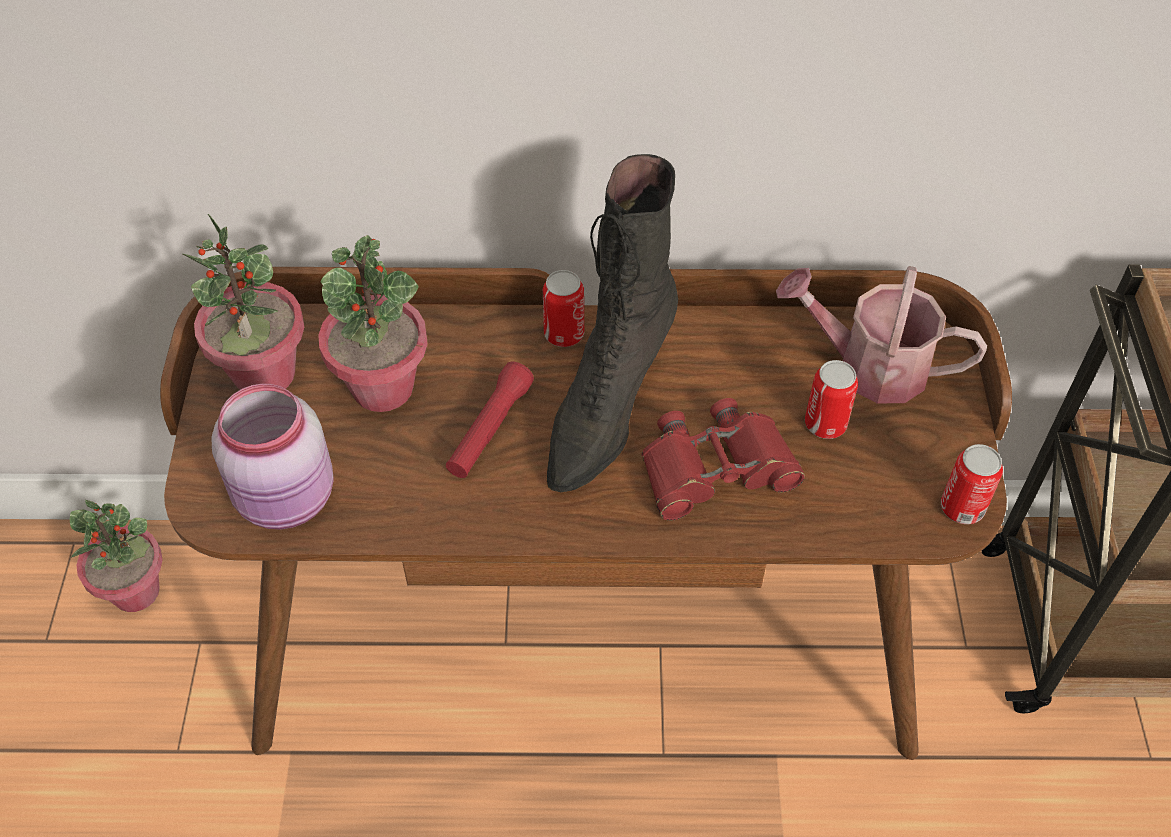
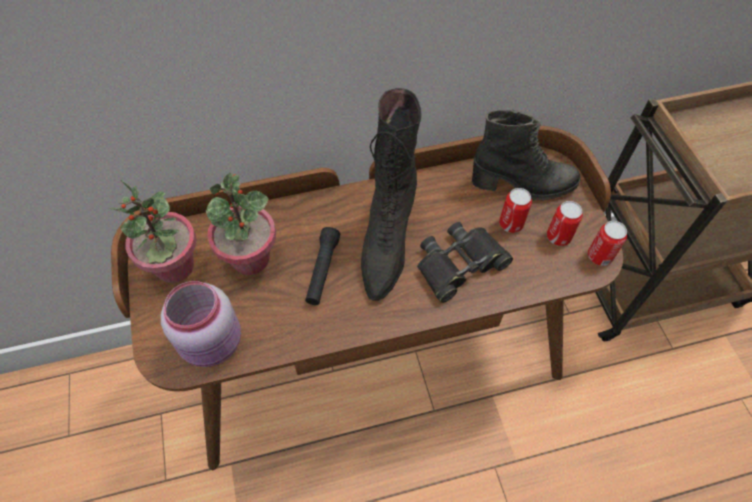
camera: 15 degrees left, 5 degrees up
(136, 591) = (115, 392): potted plant -> none
(489, 430) = (322, 270): red flashlight -> black flashlight
(564, 334) = (347, 202): can -> can (558, 237)
(715, 469) = (459, 264): red binoculars -> black binoculars
(869, 366) = (523, 185): watering can -> black boot

